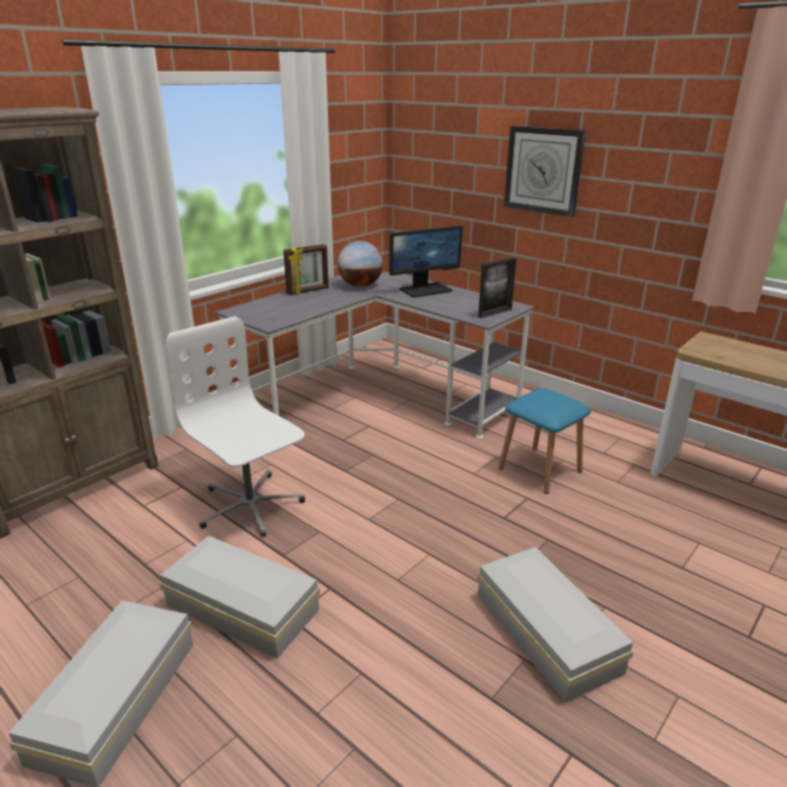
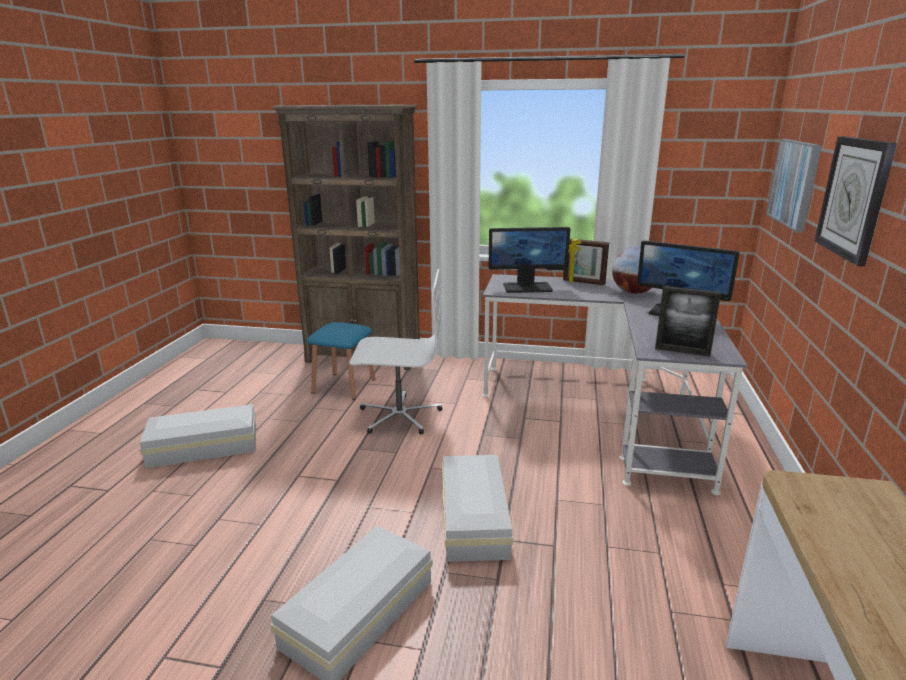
camera: 60 degrees right, 5 degrees down
(241, 605) = (298, 453): white storage box -> white storage box (475, 516)
(249, 506) = (399, 415): white office chair -> white office chair turned 75 degrees clockwise
(282, 311) = (527, 287): none -> monitor
(444, 164) = (794, 183): none -> picture
(540, 469) = (618, 540): blue stool -> blue stool (344, 386)

